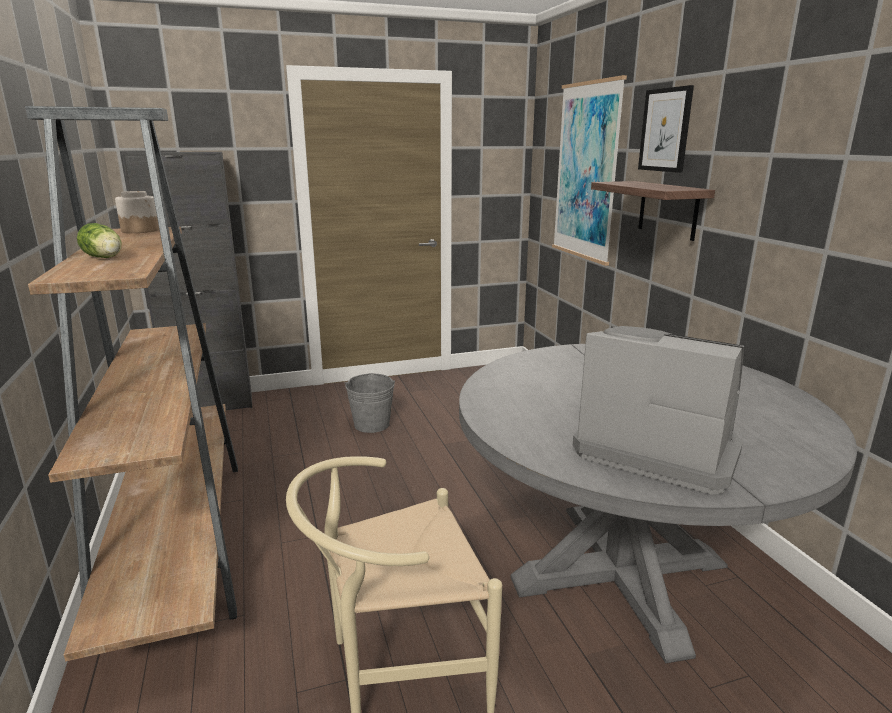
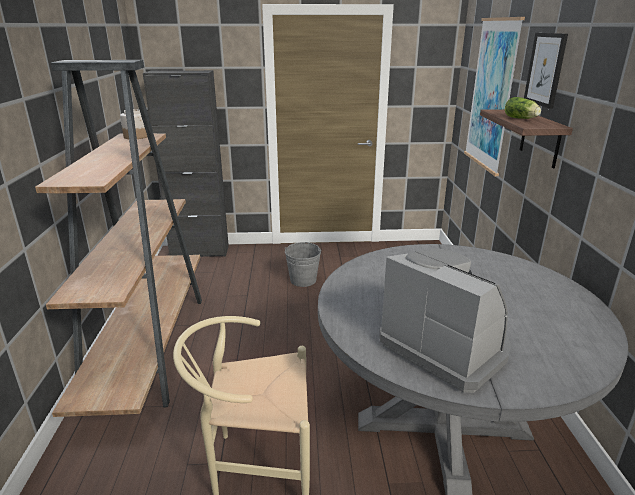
camera: 15 degrees right, 5 degrees up
(105, 258) = (94, 164): lettuce -> lettuce (521, 118)

